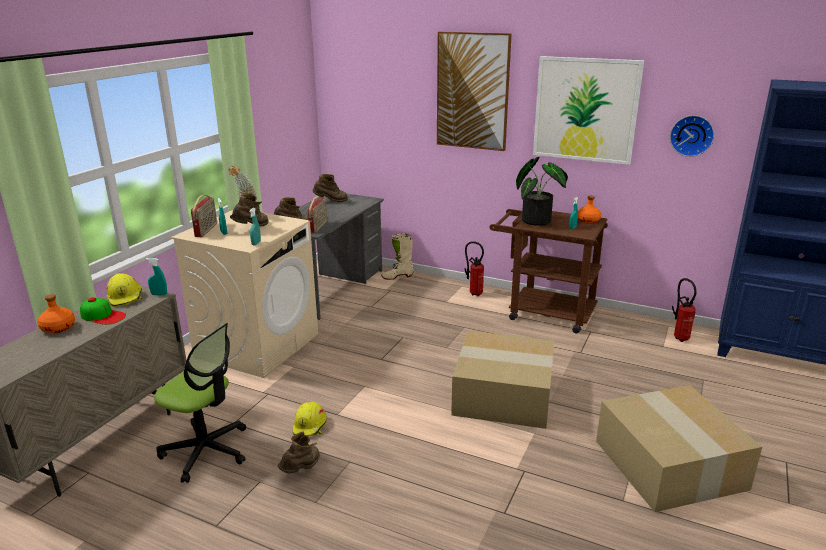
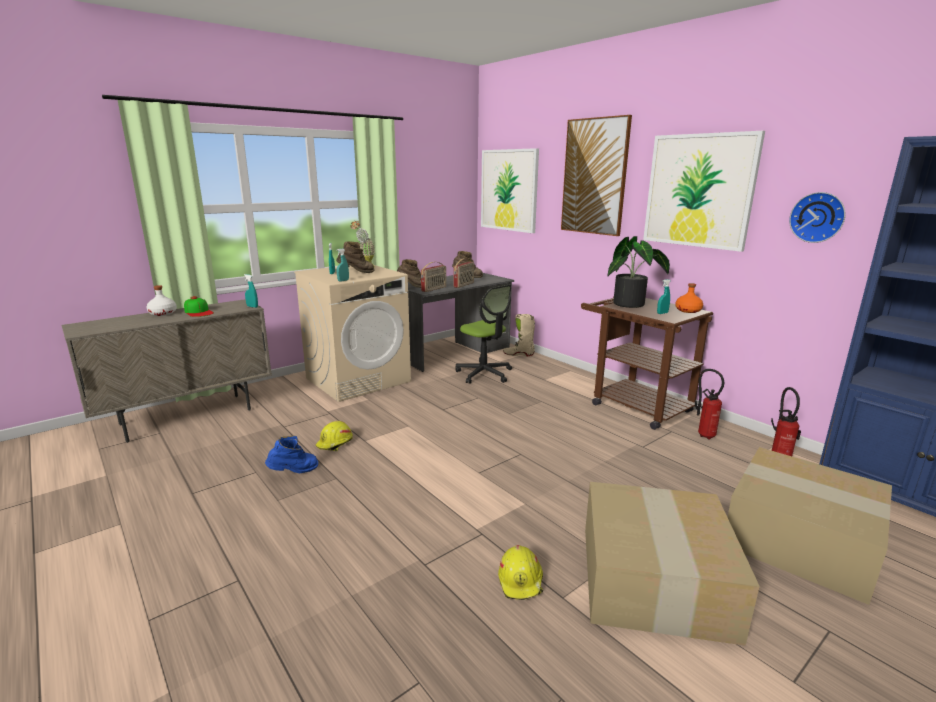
camera: 25 degrees right, 5 degrees down
(58, 328) = (163, 313): orange bottle -> white bottle
(126, 297) = (229, 305): yellow hard hat -> yellow hard hat (521, 581)
(206, 230) = (323, 270): radio -> radio (464, 285)
(206, 451) = (245, 440): office chair -> office chair (484, 374)
(301, 469) = (294, 473): brown boot -> blue boot
(363, 100) = (509, 190): none -> picture
(474, 293) = (577, 378): fire extinguisher -> fire extinguisher (704, 435)
(505, 394) = (527, 463): cardboard box -> cardboard box (803, 539)

